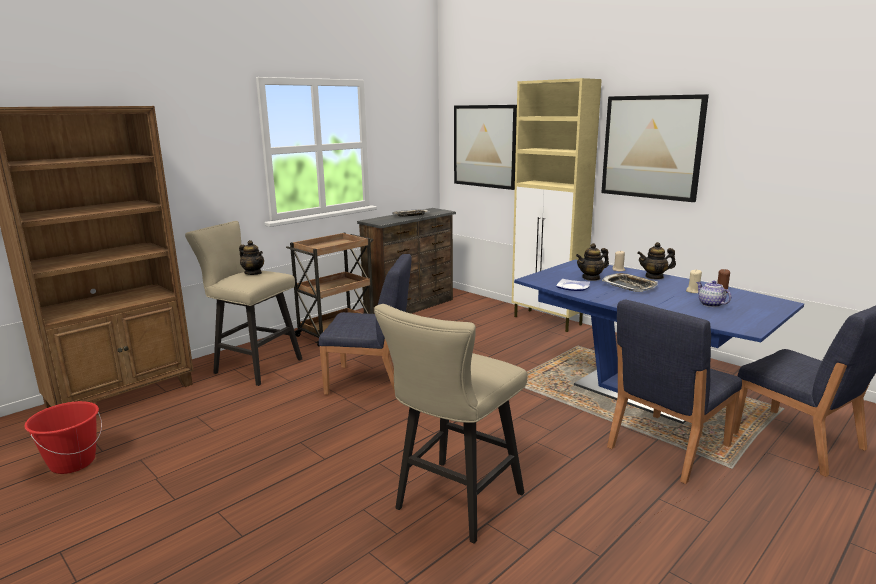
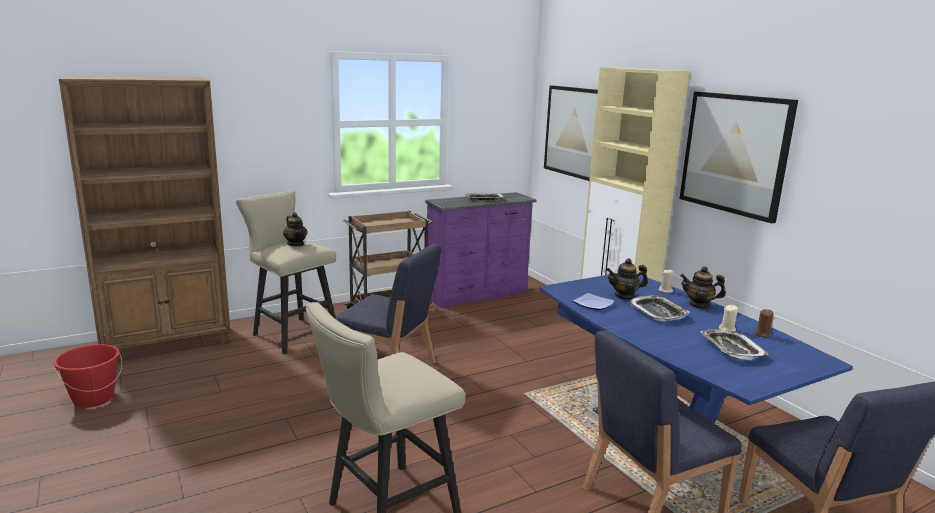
camera: 15 degrees right, 0 degrees up
(411, 307) = (478, 295): brown dresser -> purple dresser
(710, 304) = (731, 349): teapot -> tray

